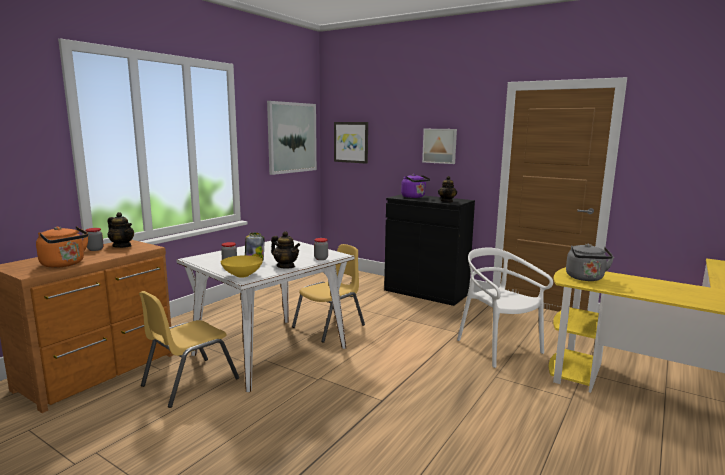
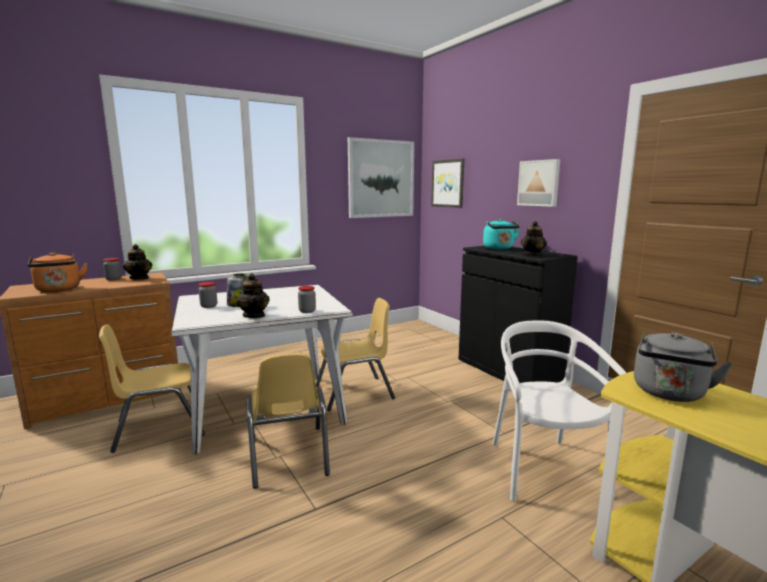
camera: 25 degrees right, 0 degrees up
(242, 275) = (194, 320): yellow bowl -> none
(326, 376) = (288, 456): none -> yellow chair
(414, 197) = (499, 248): purple kettle -> turquoise kettle

